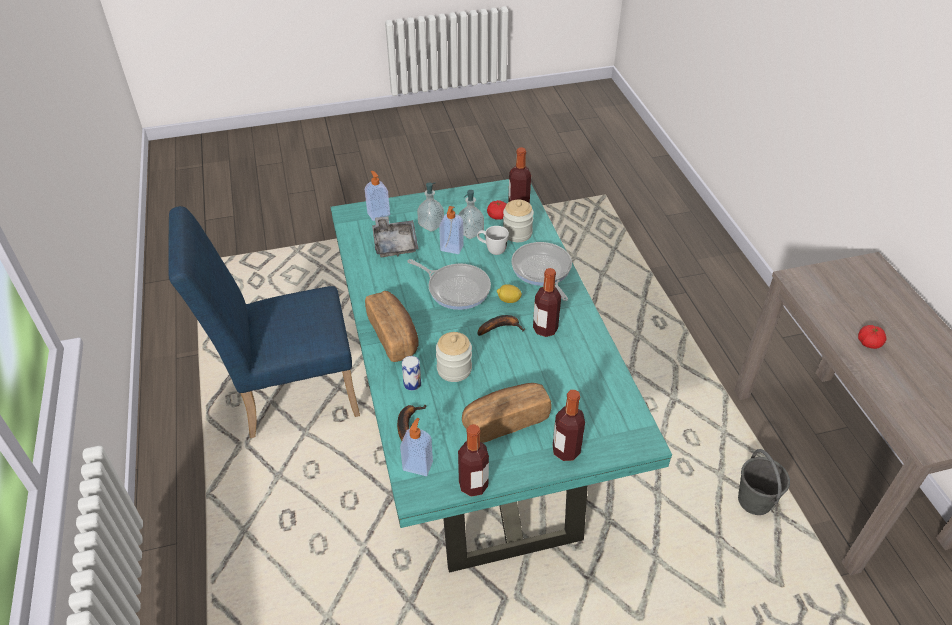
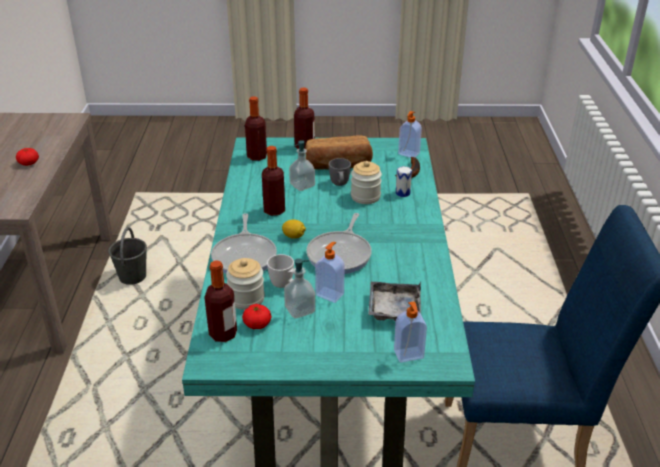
camera: 165 degrees left, 10 degrees down
(394, 335) = (412, 226): bread -> none
(431, 225) = (344, 328): soap dispenser -> soap dispenser (302, 185)
(456, 288) = (340, 254): frying pan -> frying pan turned 120 degrees counterclockwise
(473, 485) = (374, 142): bottle -> bottle (257, 156)
(490, 383) = (340, 185): none -> grey mug
(500, 327) = (313, 217): banana -> none

